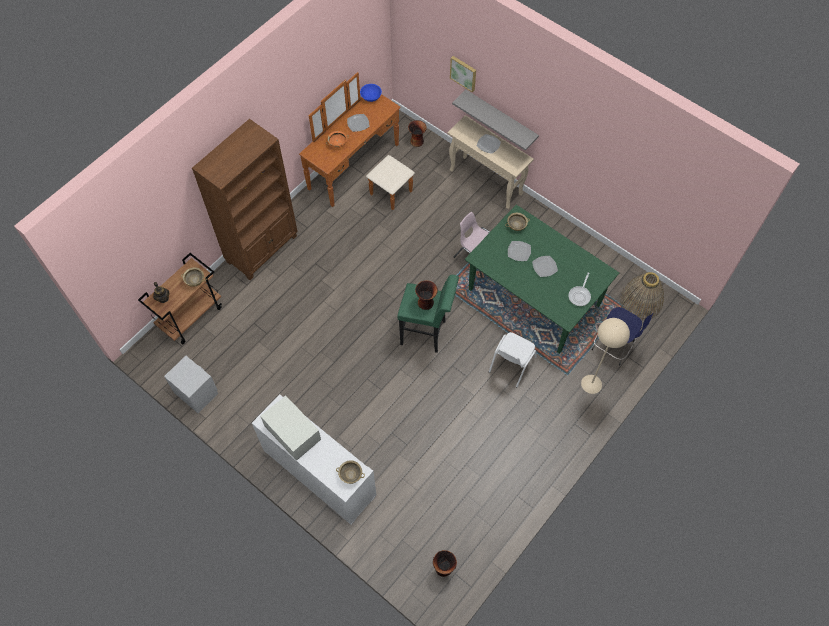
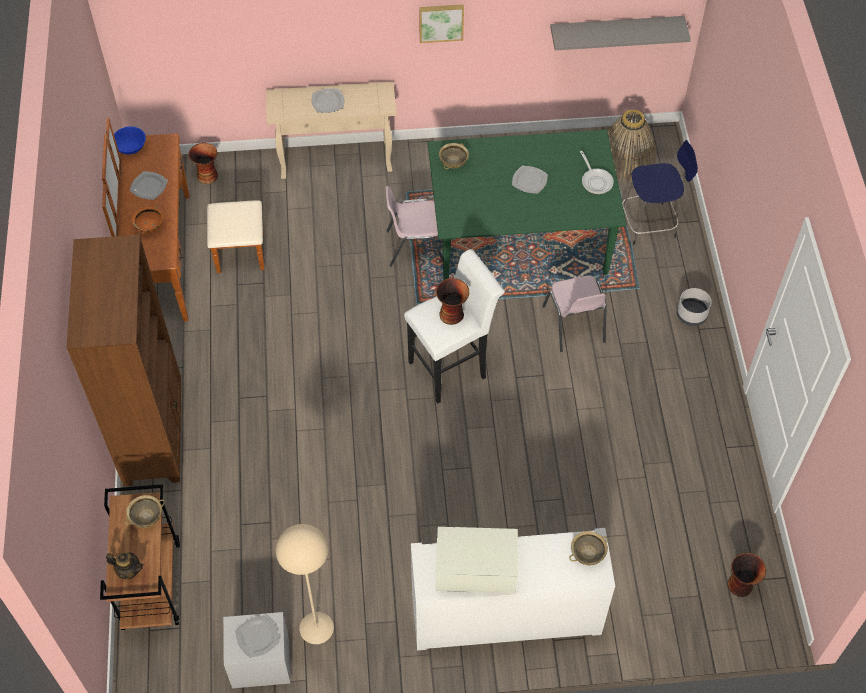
camera: 45 degrees left, 5 degrees down
(427, 333) = (452, 367): green stool -> white stool
(463, 73) = (246, 28): picture -> picture (441, 22)
(501, 118) = (324, 57): grey shelf -> grey shelf (616, 30)
(511, 364) = (574, 325): white chair -> pink chair
(519, 251) = (486, 186): plate -> plate (257, 637)
(579, 413) = (692, 315): none -> grey planter
(591, 383) = (670, 277): beige floor lamp -> beige floor lamp (316, 627)

